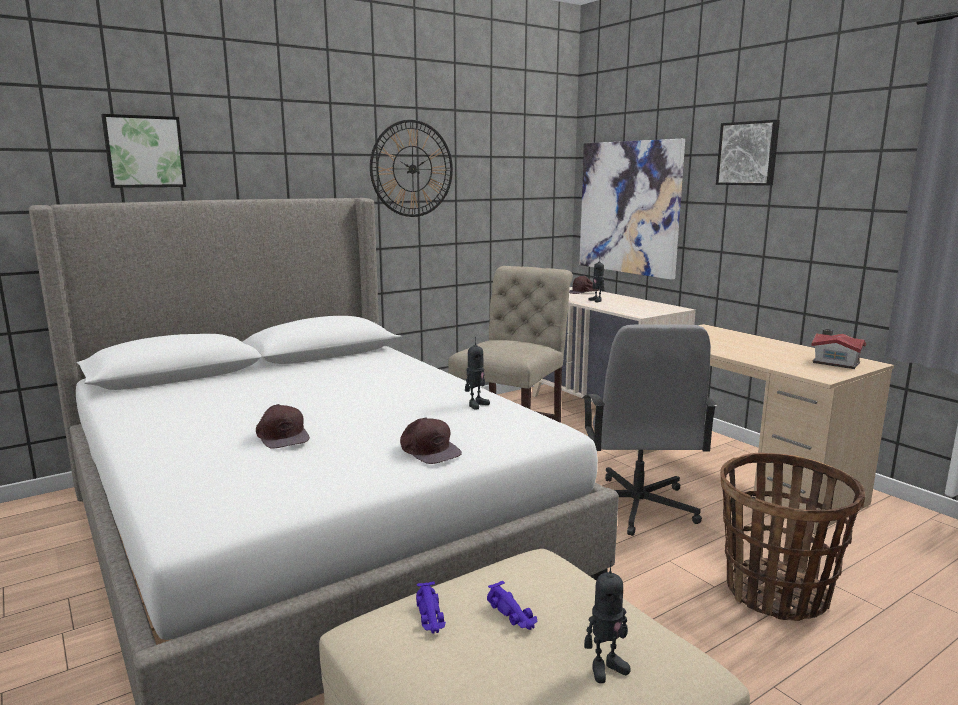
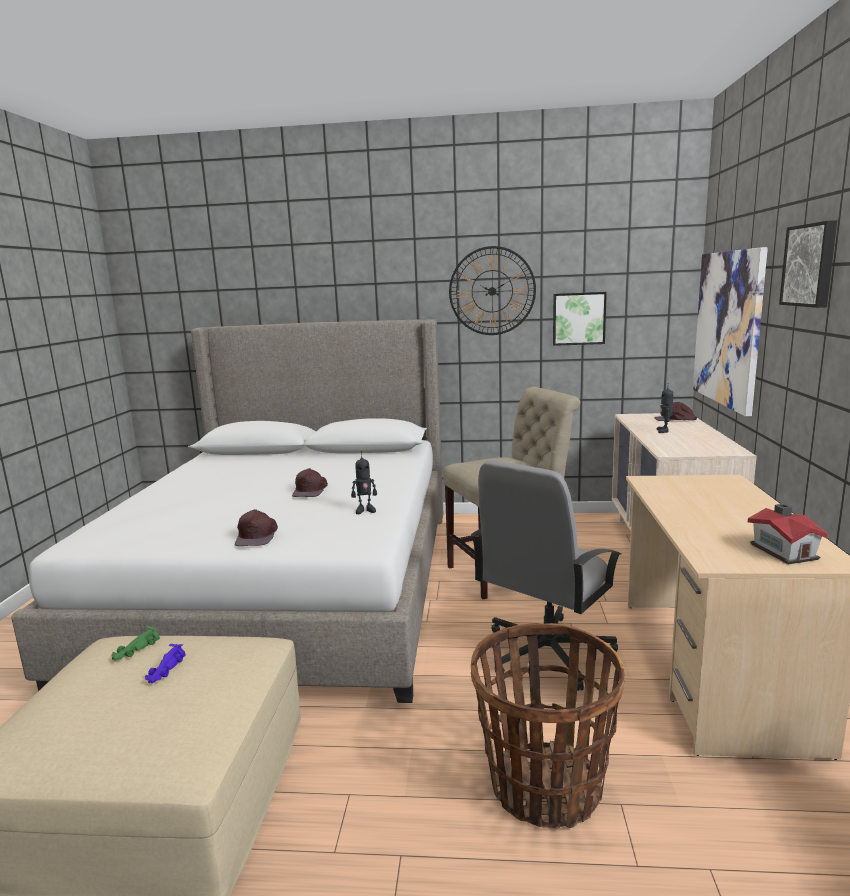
camera: 40 degrees right, 0 degrees up
(144, 151) = (272, 288): picture -> picture (578, 318)
(282, 435) = (208, 503): brown cap -> brown cap (311, 490)
(430, 616) = (135, 650): purple toy car -> green toy car
(606, 668) = (141, 729): toy robot -> none

